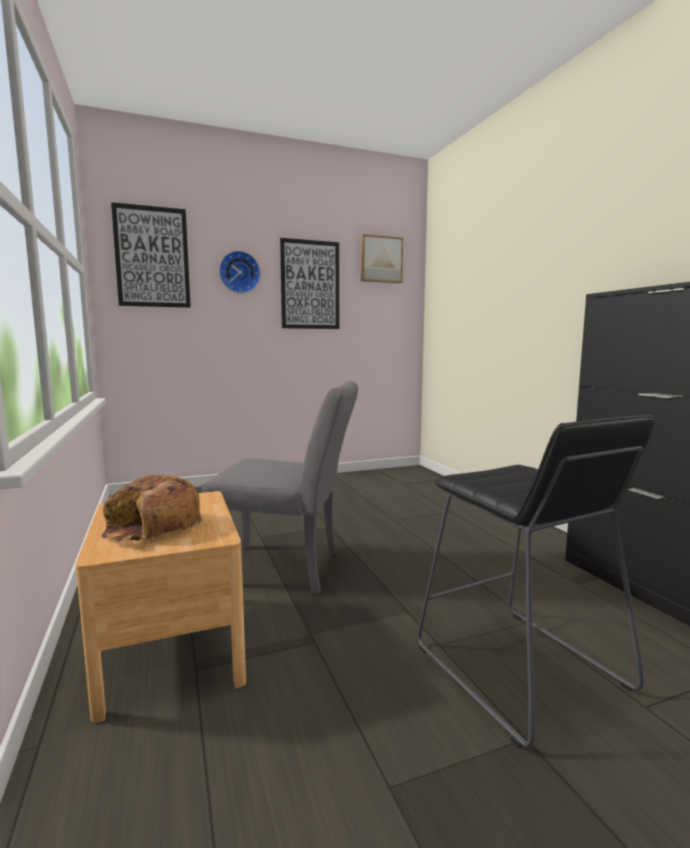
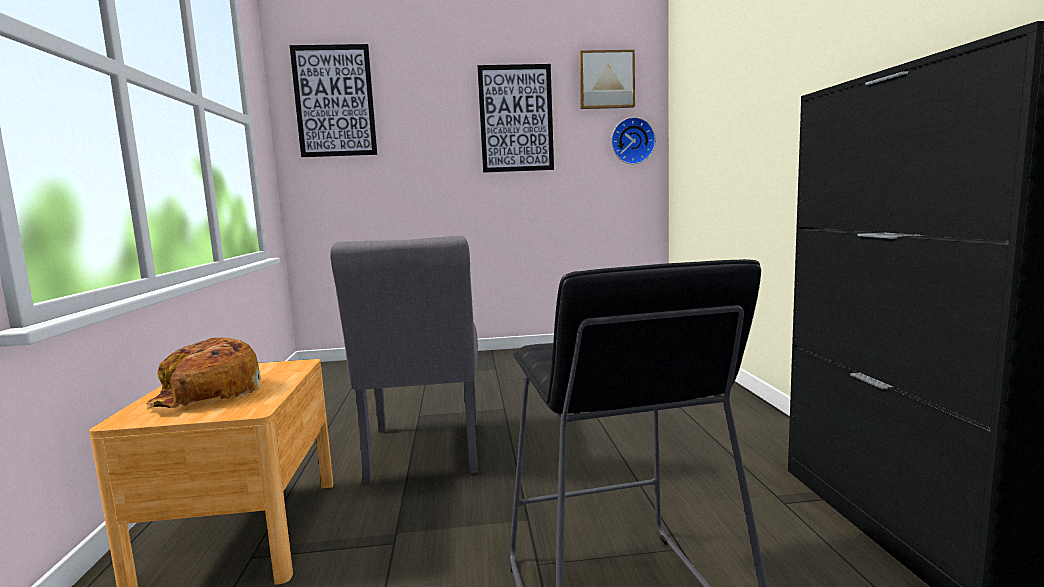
camera: 15 degrees right, 0 degrees up
(239, 272) = (431, 110): wall clock -> wall clock (632, 141)
(288, 569) = (423, 455): grey chair -> grey chair turned 60 degrees clockwise

